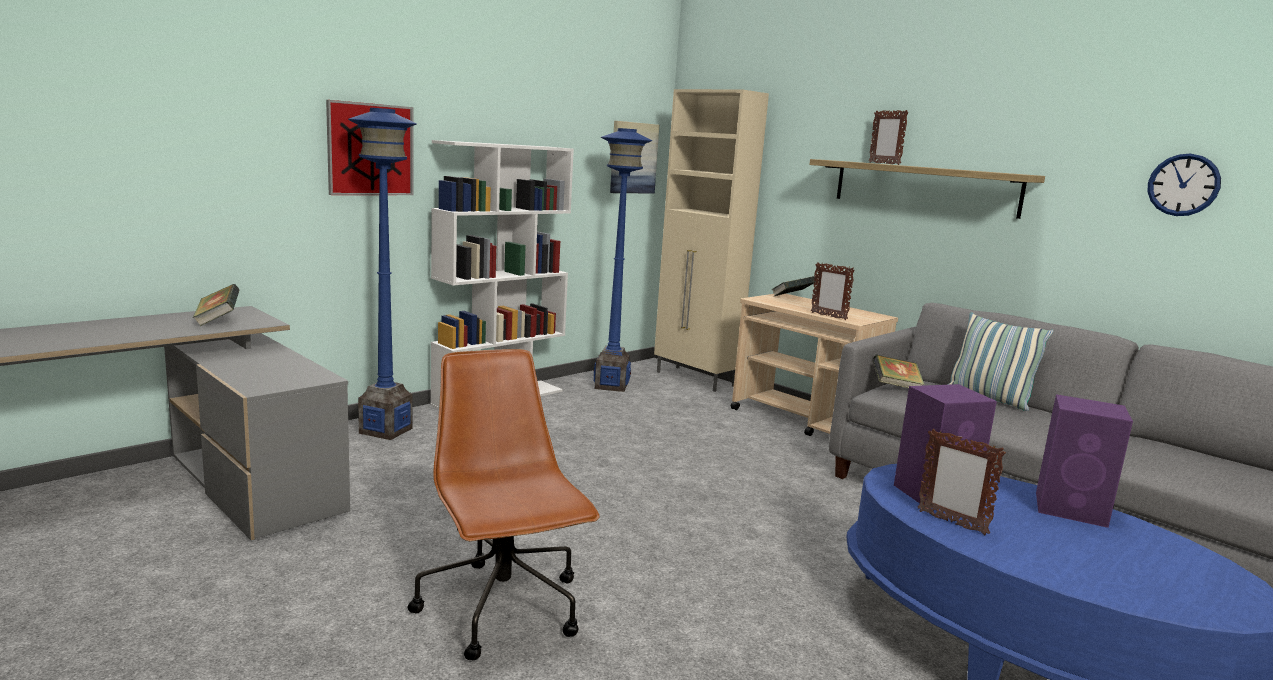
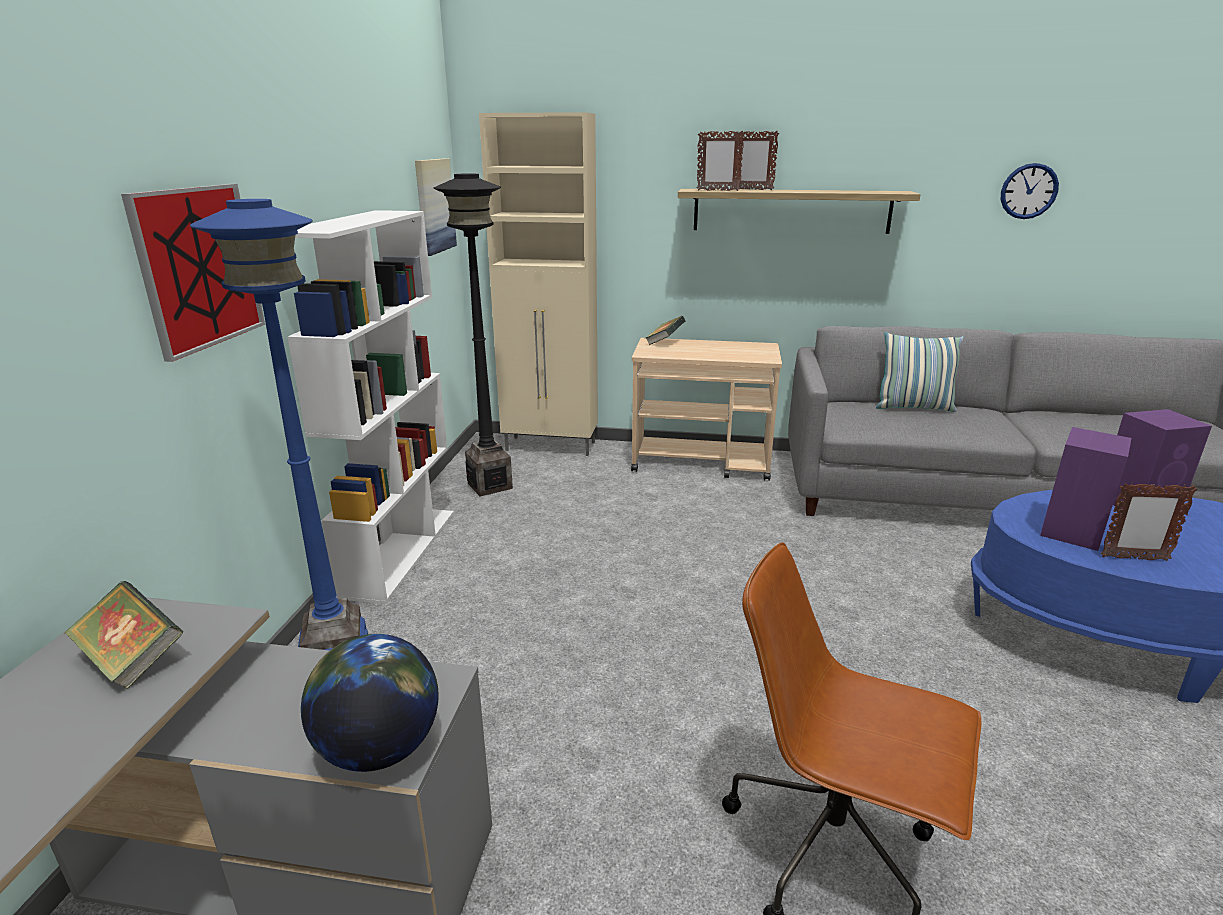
camera: 35 degrees left, 10 degrees up
(258, 384) = (379, 748): none -> globe
(611, 386) = (490, 485): blue floor lamp -> black floor lamp
(828, 316) = (739, 359): picture frame -> picture frame (717, 190)
(895, 387) = (845, 417): book -> none

